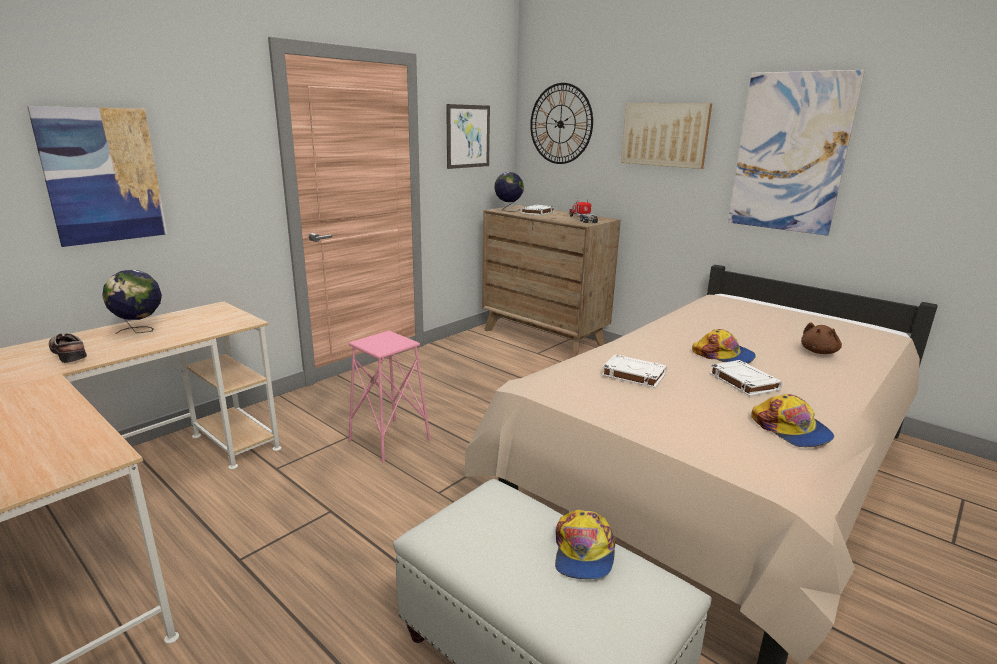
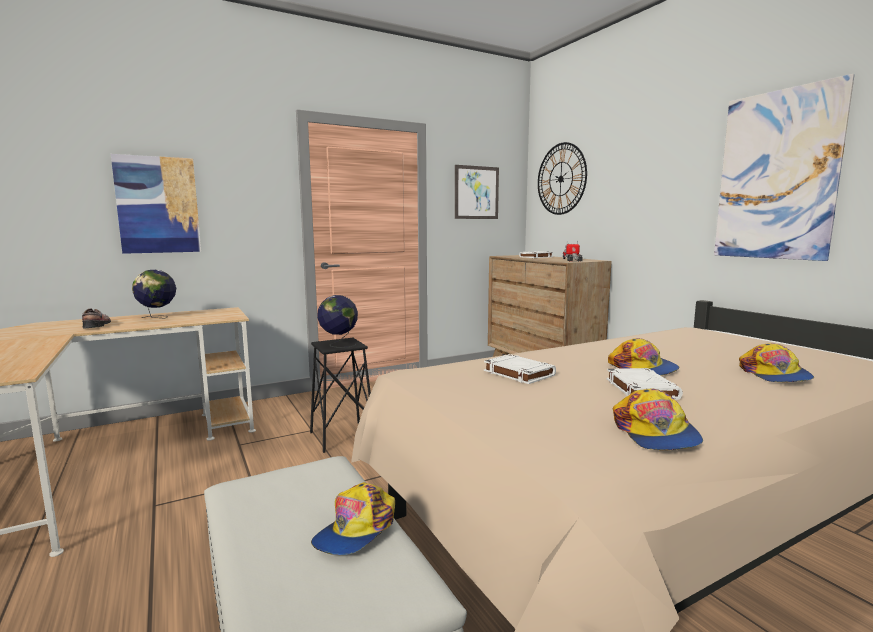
camera: 20 degrees right, 10 degrees down
(389, 440) = (343, 437): pink stool -> black stool
(508, 210) = (511, 256): globe -> globe (338, 344)
(665, 134) = (649, 175): picture -> none
(819, 352) = (774, 375): brown plush toy -> cap

